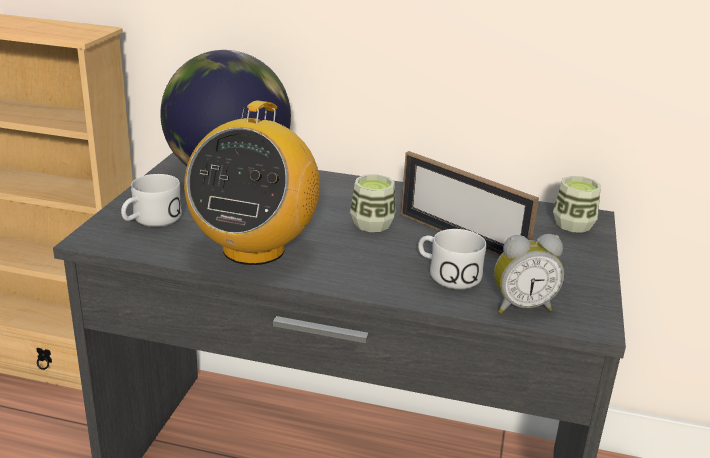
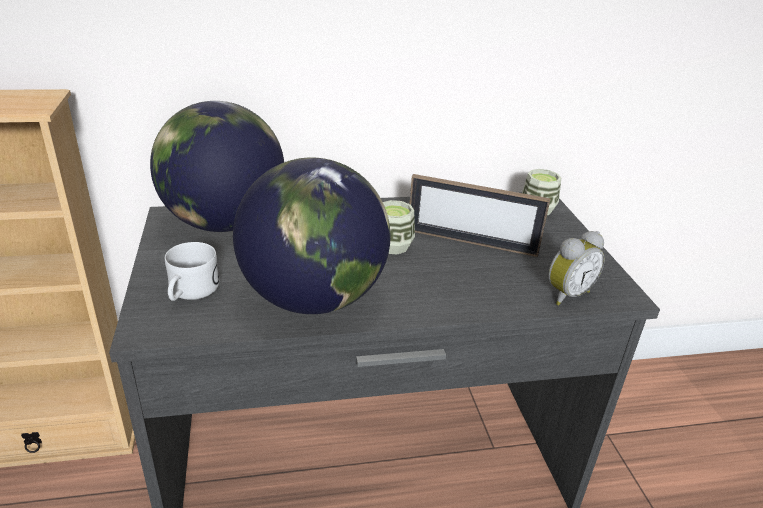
camera: 25 degrees left, 5 degrees up
(254, 249) = (314, 298): radio -> globe
(447, 274) = (490, 280): white mug -> none

